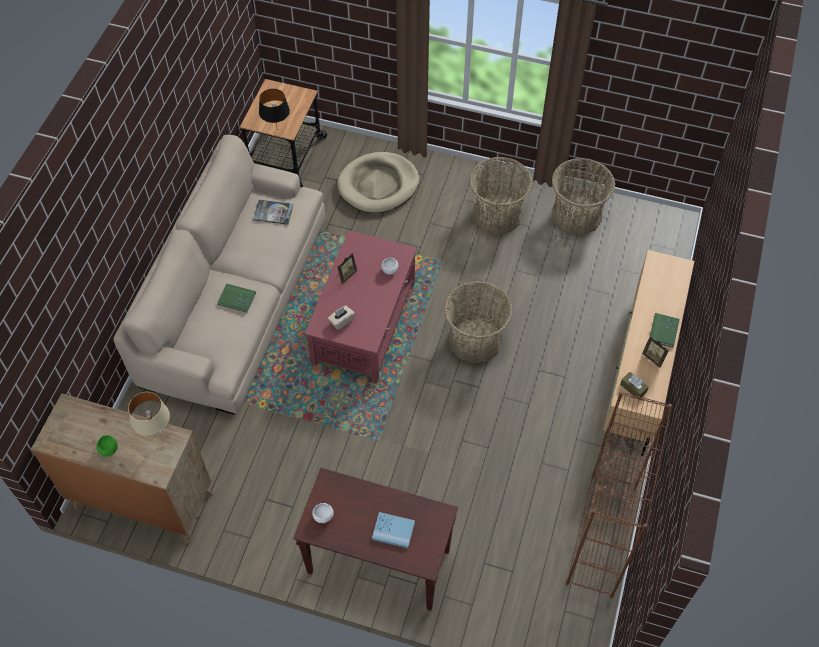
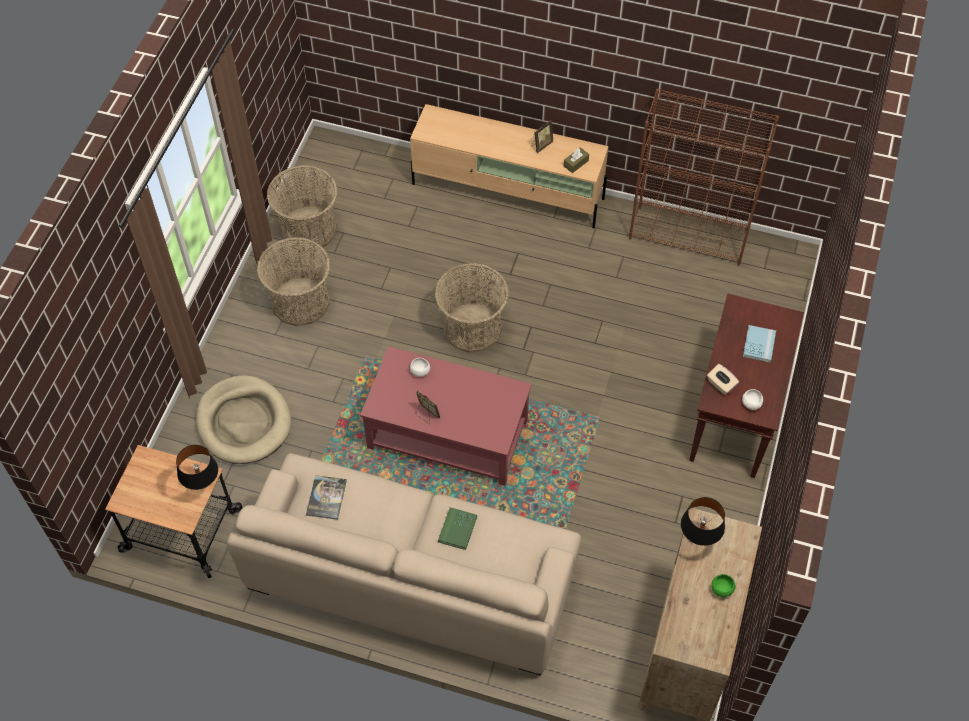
camera: 90 degrees left, 0 degrees up
(156, 433) = (697, 542): beige table lamp -> black table lamp
(341, 321) = (490, 418): beige tissue box -> beige tissue box (721, 385)
(663, 331) = (510, 135): green book -> none

